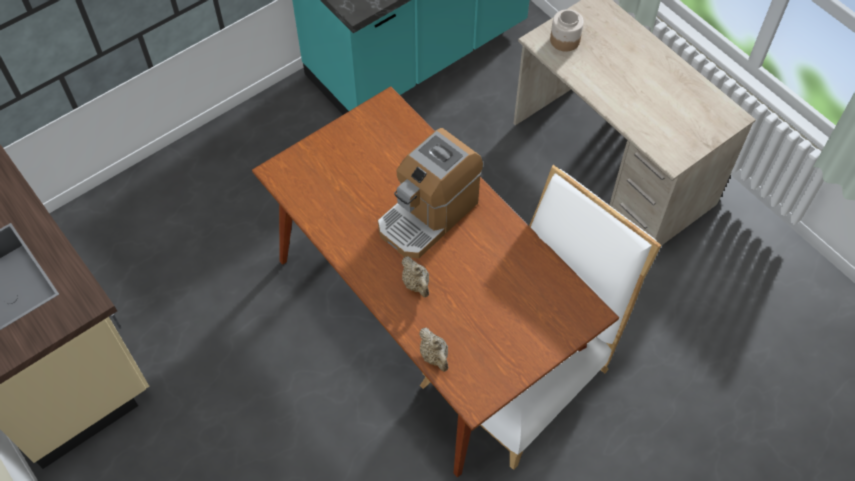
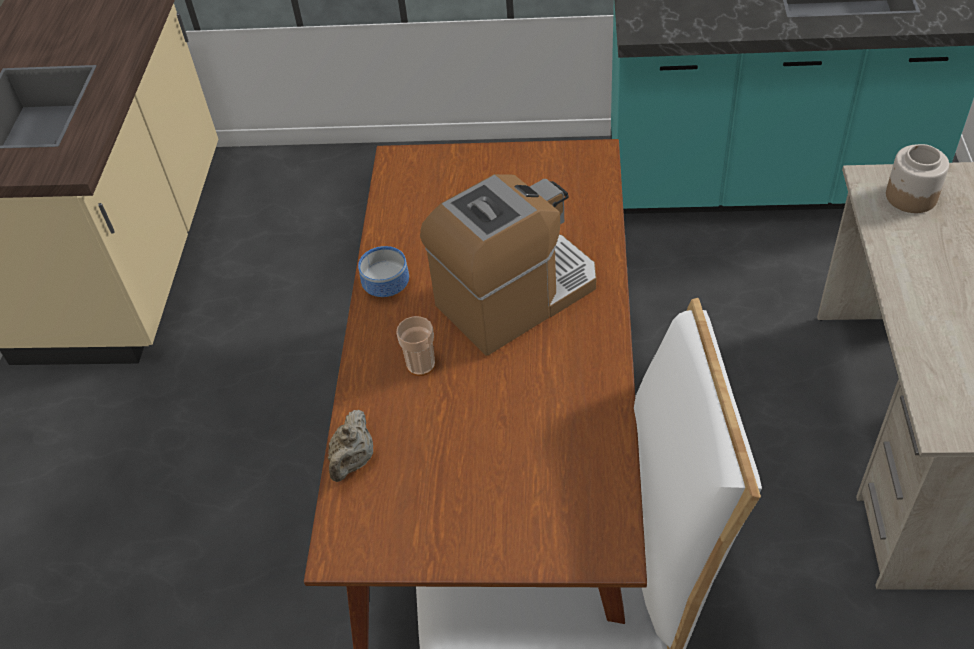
camera: 45 degrees right, 10 degrees down
(352, 254) = (385, 287): none -> bowl
(416, 284) = (421, 365): beige teapot -> cup
(428, 215) = (516, 296): coffee machine -> coffee machine turned 150 degrees clockwise

